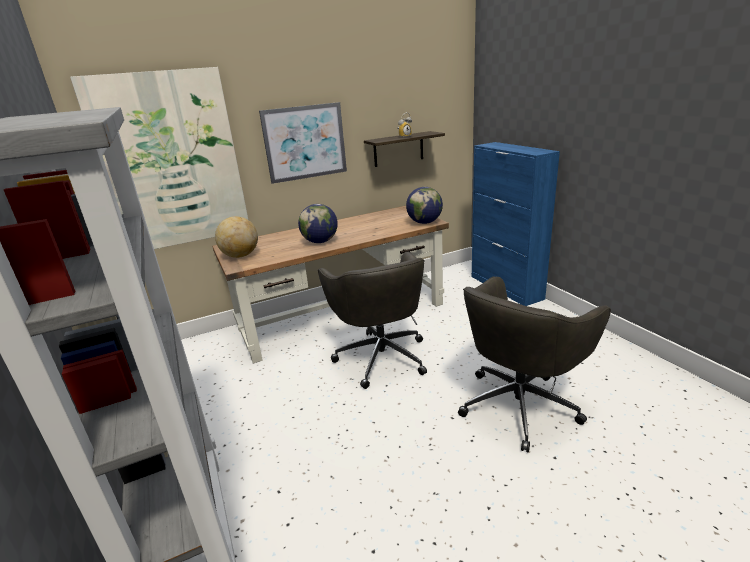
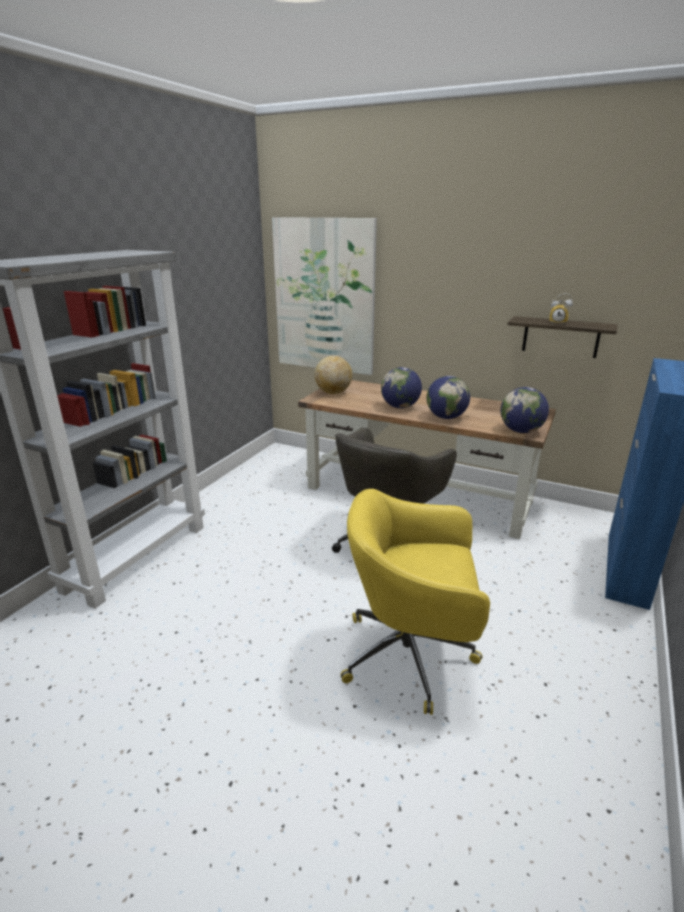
camera: 50 degrees right, 0 degrees up
(305, 142) = (444, 304): picture -> none
(366, 234) = (446, 417): none -> globe
(520, 404) = (411, 655): grey office chair -> yellow office chair

